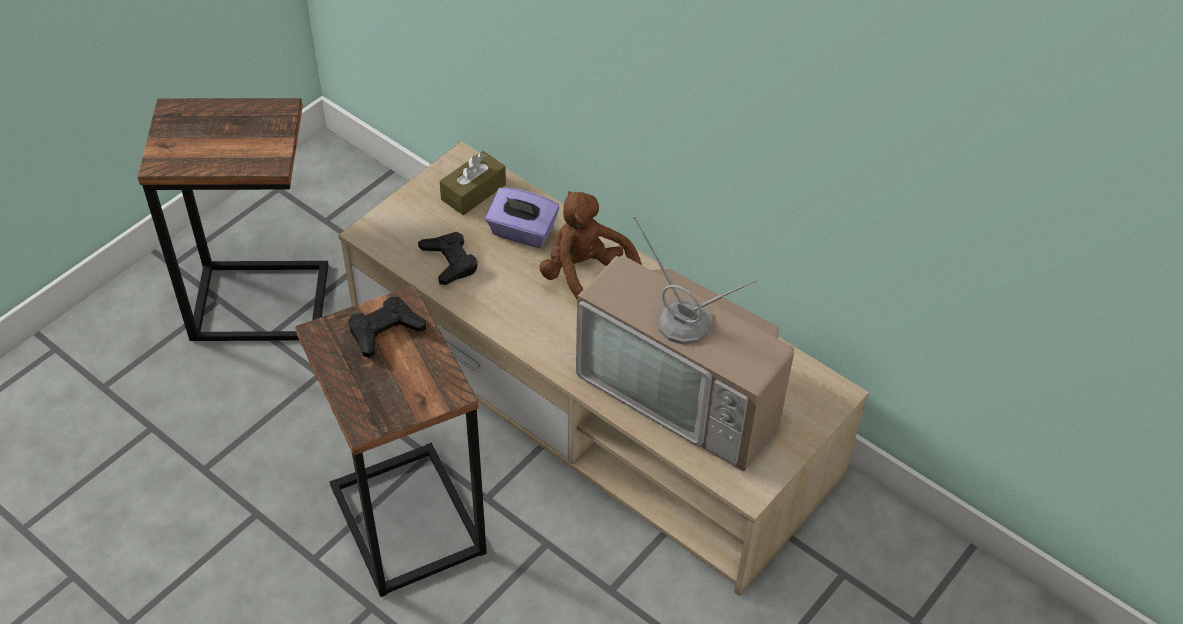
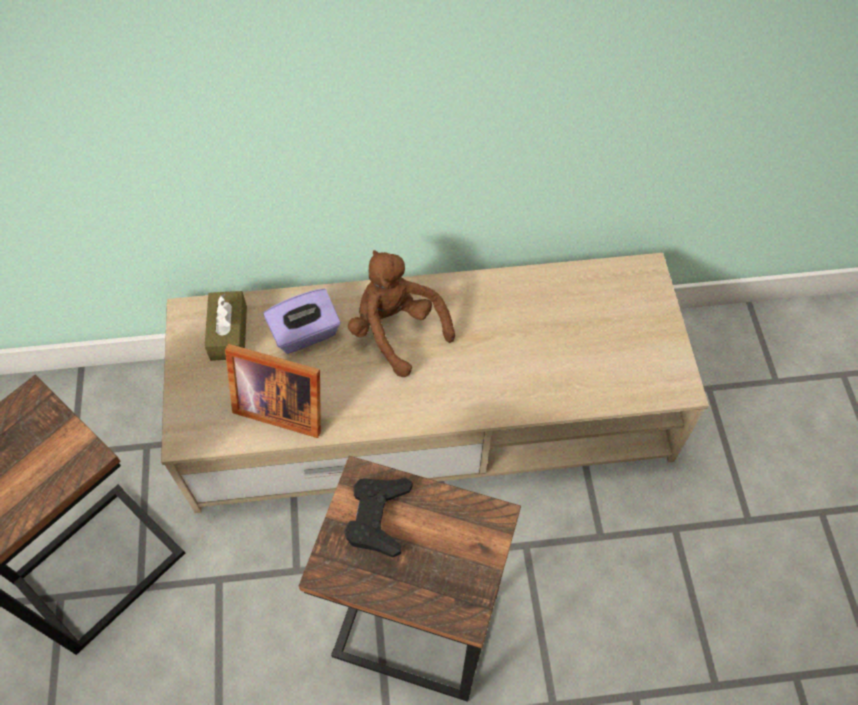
camera: 45 degrees left, 10 degrees up
(450, 261) = (280, 405): black game controller -> picture frame
(586, 280) = (396, 330): brown plush toy -> brown plush toy turned 45 degrees clockwise
(685, 392) = (561, 355): television -> none

